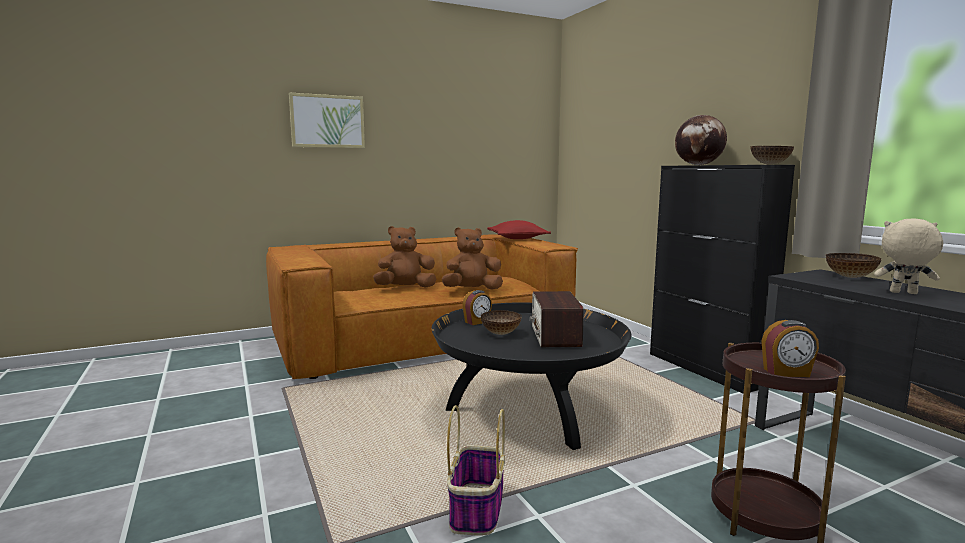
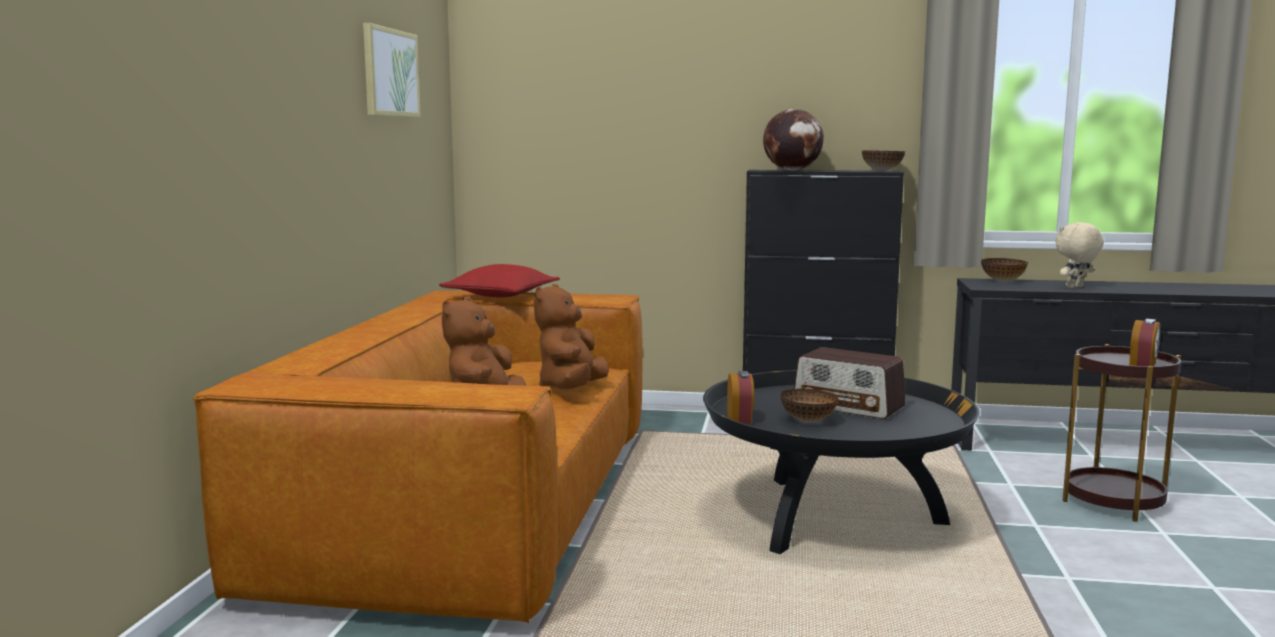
camera: 55 degrees left, 0 degrees up
(327, 121) = (239, 87): picture -> picture (390, 73)
(477, 510) = (1042, 601): basket -> none

